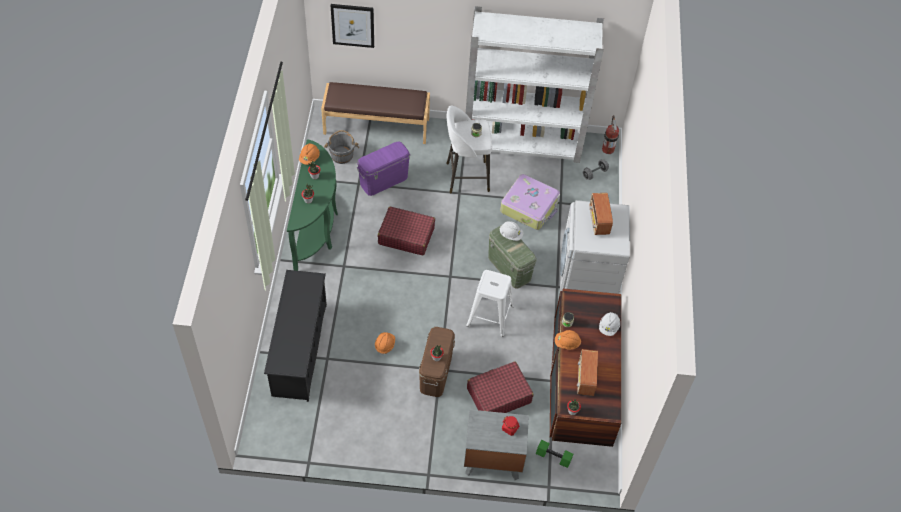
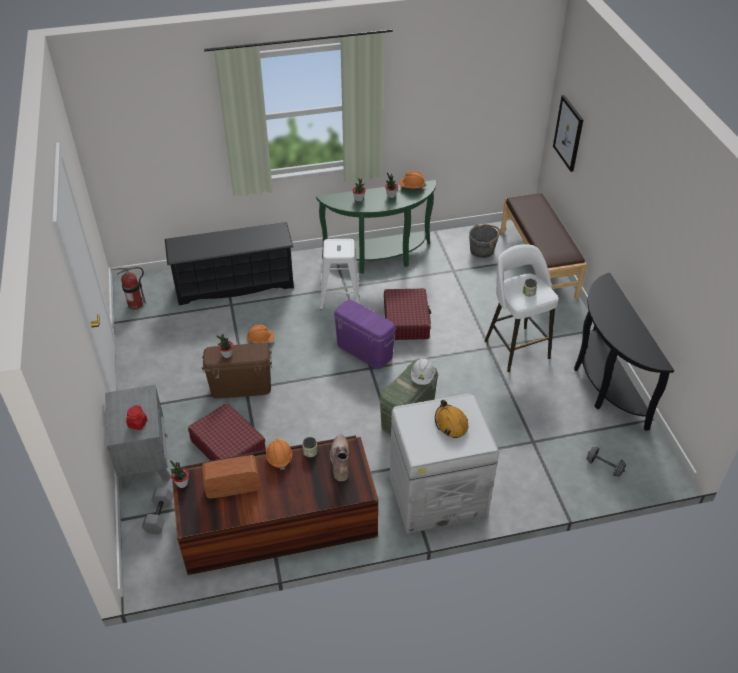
camera: 75 degrees right, 10 degrees down
(384, 180) = (469, 287): purple storage box -> purple storage box (364, 350)
(489, 316) = (332, 413): white stool -> white stool (340, 295)
(522, 142) = (603, 384): white bookcase -> black console table
(530, 207) = (508, 414): suitcase -> none
(553, 457) = (159, 515): green dumbbell -> grey dumbbell
(580, 306) = (340, 459): none -> brown boot
(599, 221) = (451, 423): radio -> orange hard hat
(608, 149) = (656, 473): fire extinguisher -> fire extinguisher (135, 304)
(608, 327) = (319, 495): white hard hat -> none

